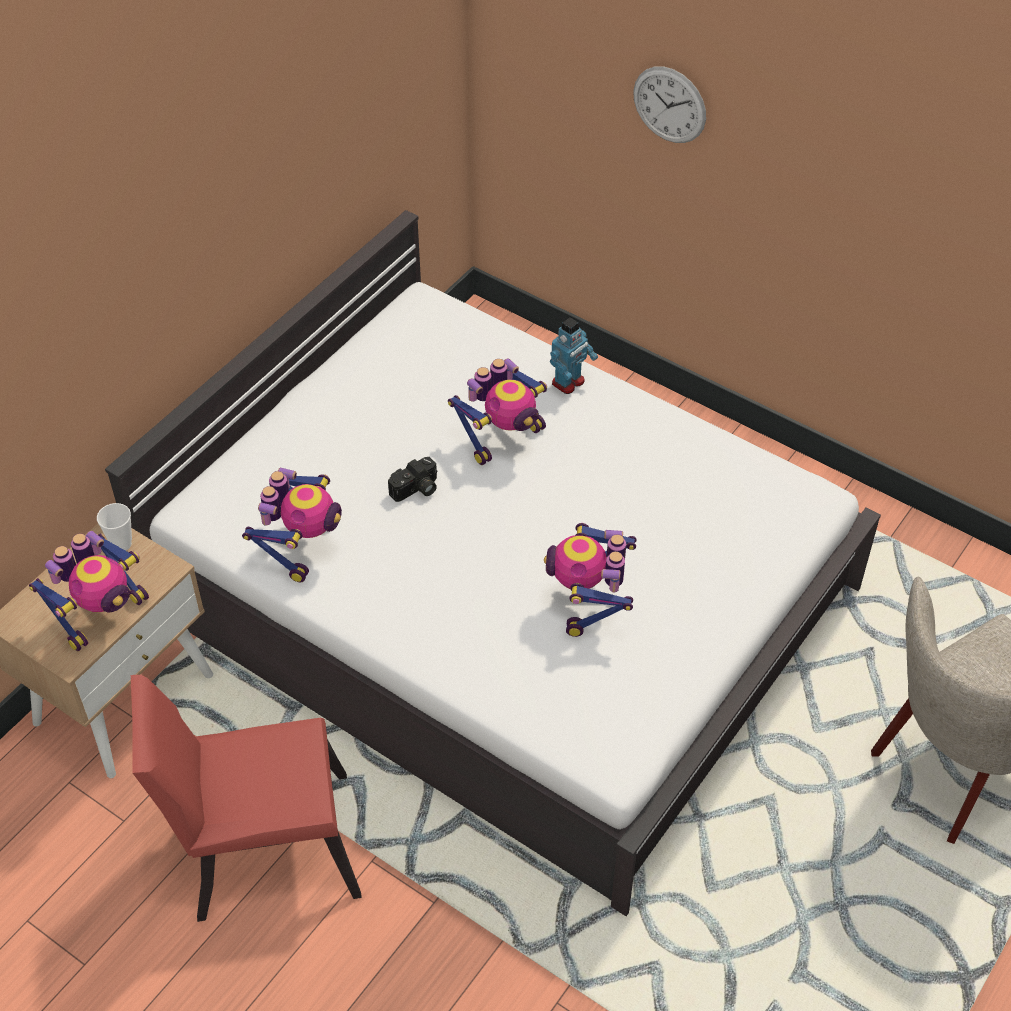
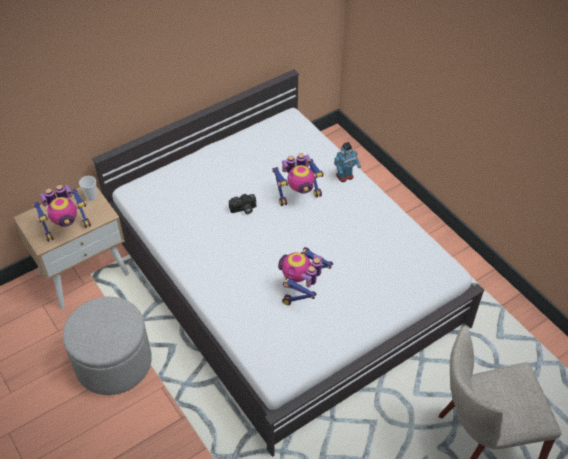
camera: 20 degrees right, 0 degrees up
(260, 845) = (113, 362): red chair -> grey ottoman
(302, 546) = (176, 222): toy robot -> none
(669, 105) = (429, 42): wall clock -> none

